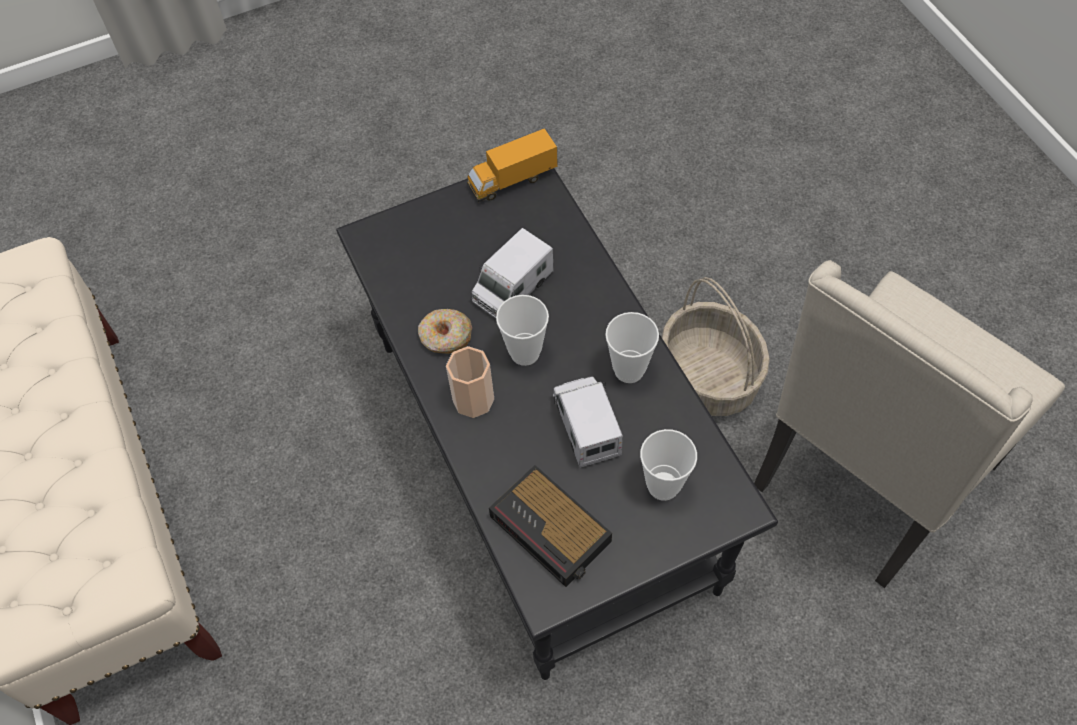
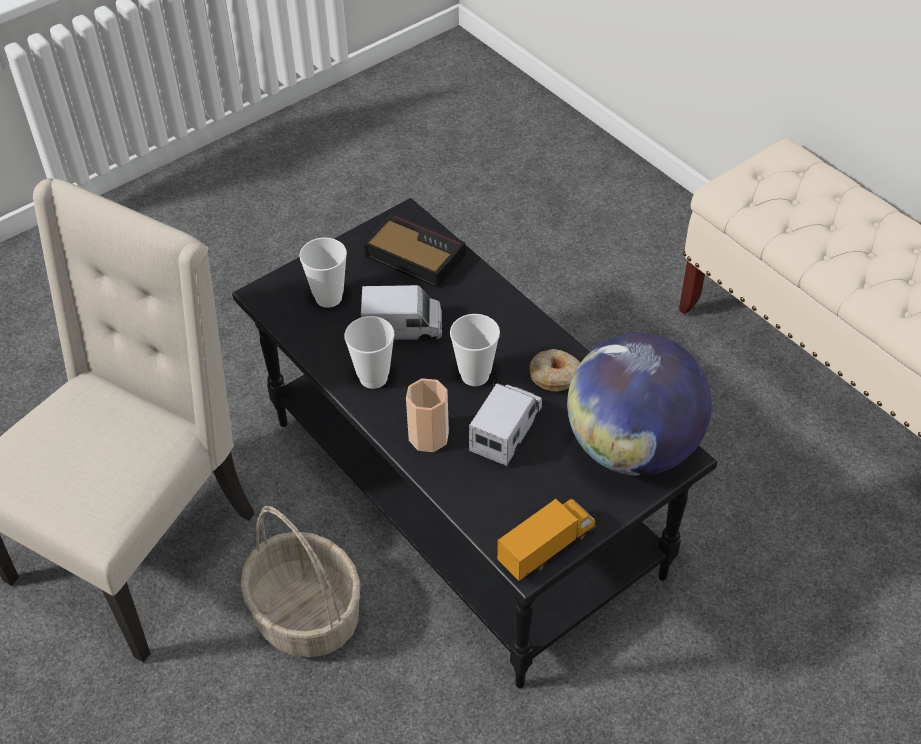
camera: 165 degrees right, 10 degrees down
(404, 251) = (632, 447): none -> globe
(473, 399) = (509, 330): cup -> cup (428, 436)
(586, 426) = (402, 328): toy truck -> toy truck turned 60 degrees counterclockwise

